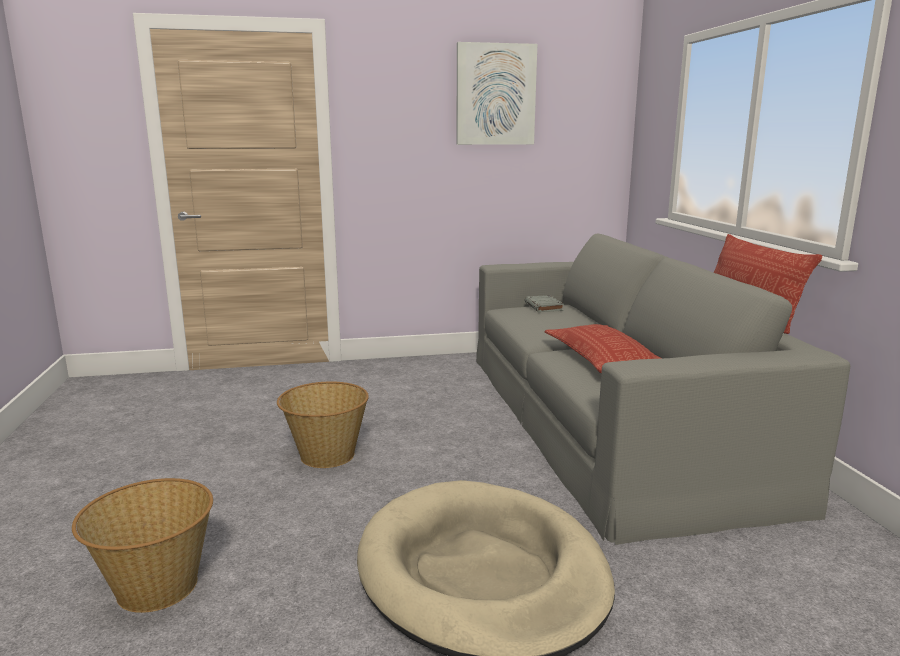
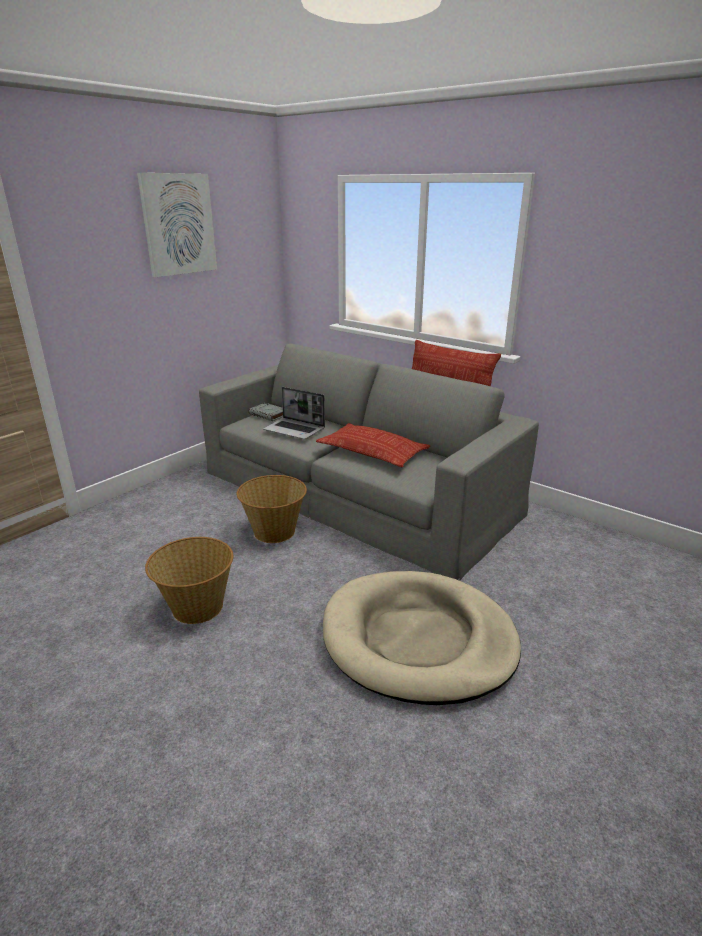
camera: 40 degrees left, 10 degrees up
(156, 588) = (217, 791): basket -> basket (274, 532)
(548, 323) = (295, 430): none -> laptop

